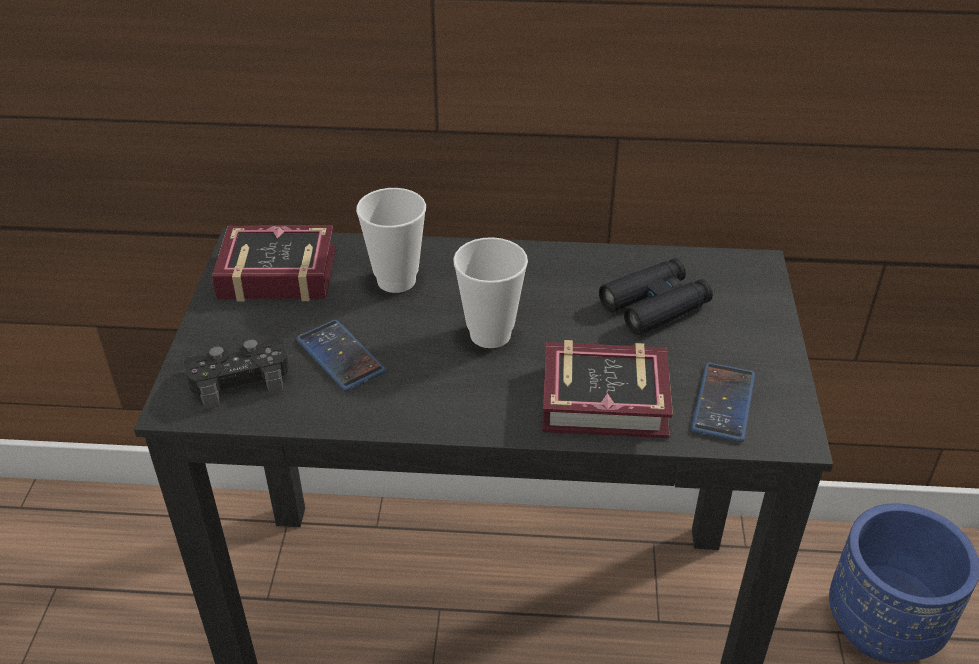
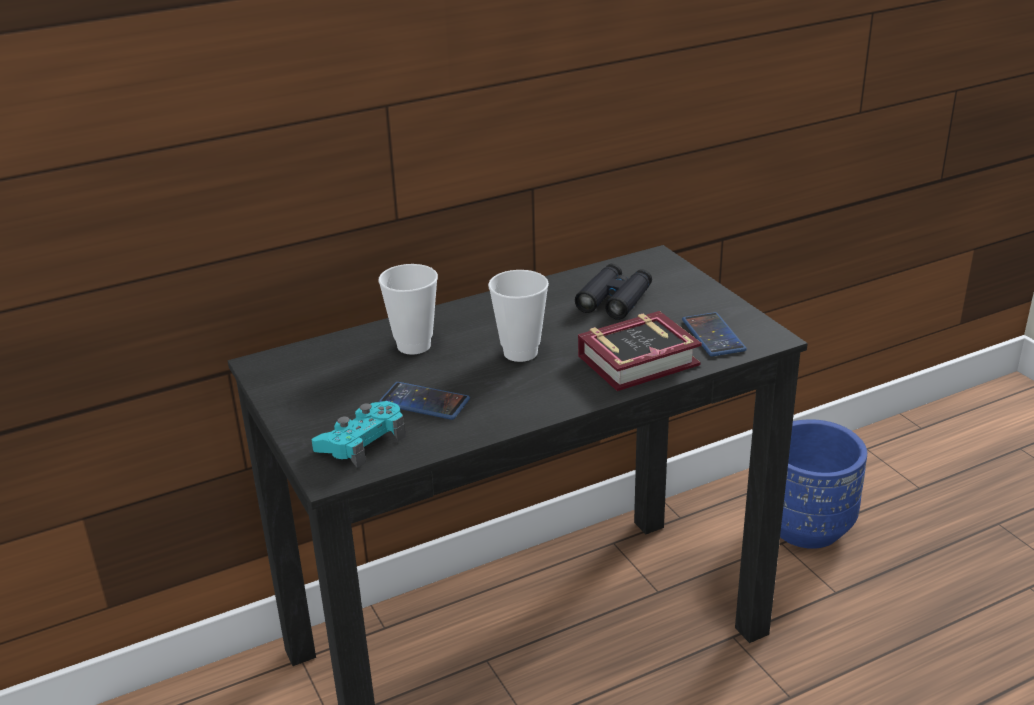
camera: 30 degrees left, 10 degrees down
(240, 379) = (361, 442): black game controller -> turquoise game controller
(273, 271) = (306, 372): book -> none

